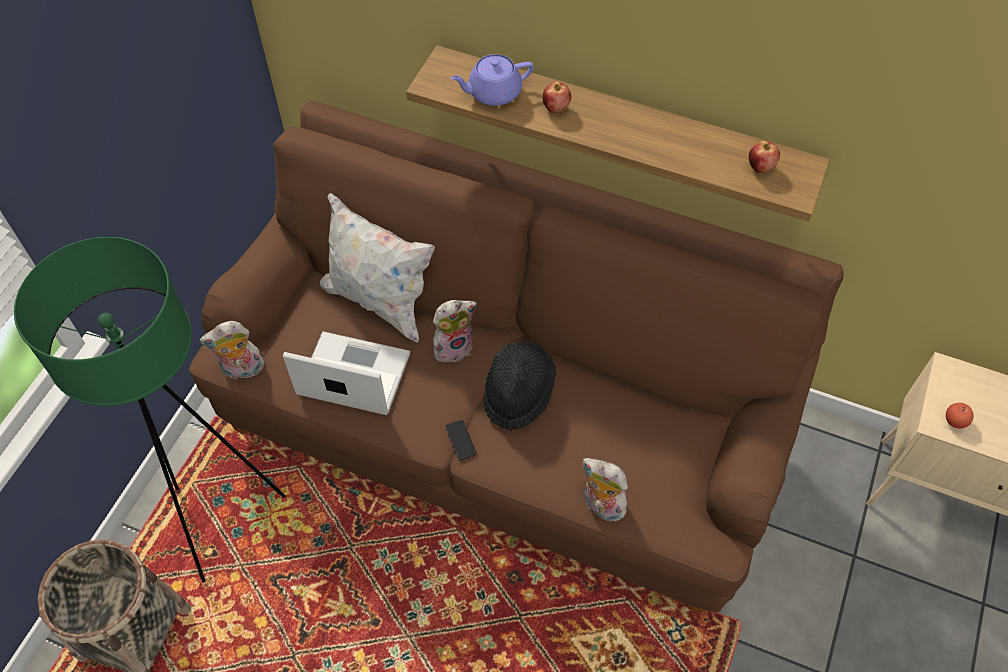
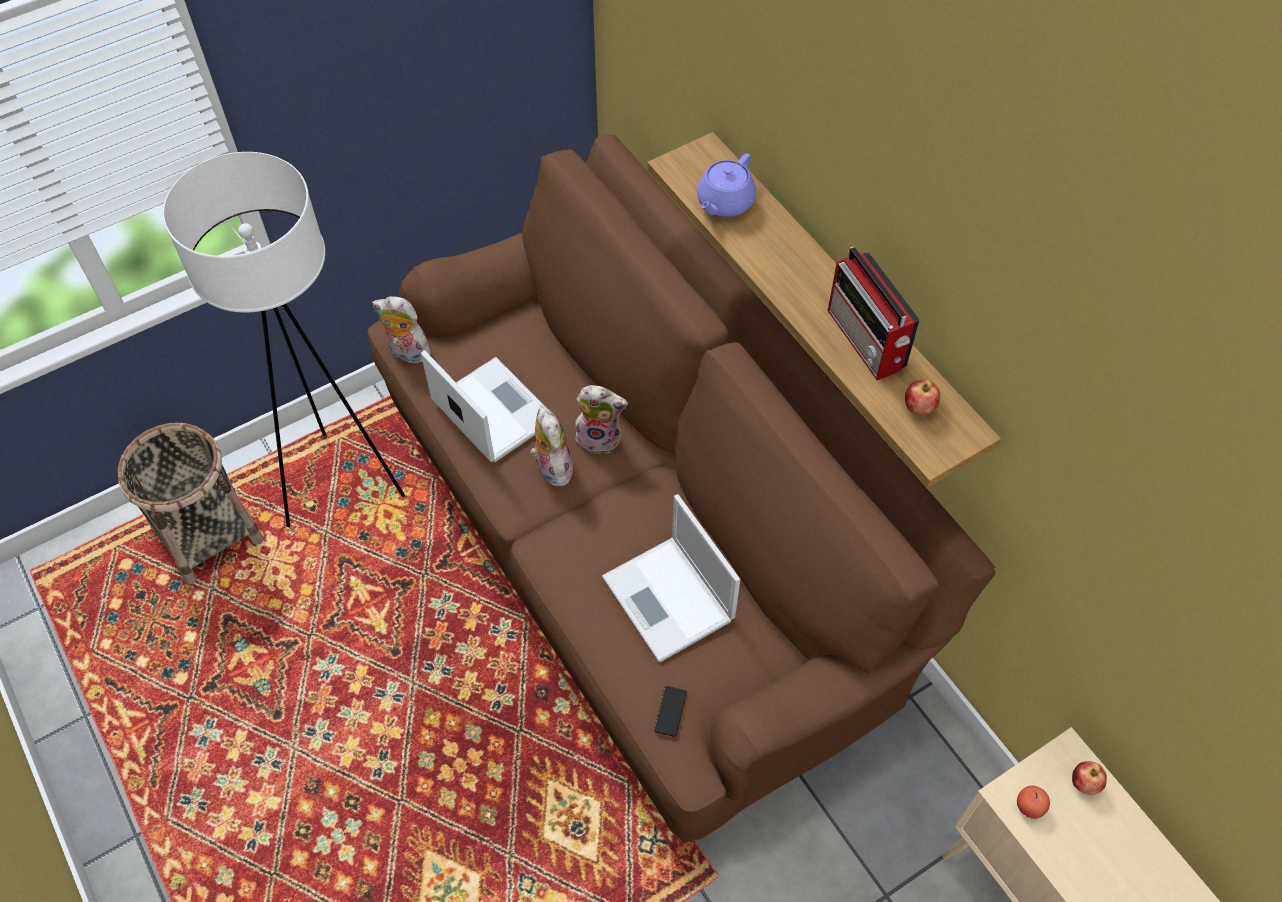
camera: 35 degrees right, 0 degrees up
(223, 520) = (340, 485): green floor lamp -> white floor lamp
(379, 301) = (568, 359): white pillow -> none
(460, 440) = (539, 524): phone -> phone (670, 711)
(493, 93) = (724, 202): purple teapot -> purple teapot turned 75 degrees counterclockwise
(518, 393) = (622, 513): black hat -> none
(555, 108) = (769, 247): apple -> apple (1084, 783)
(601, 506) = (613, 660): plush toy -> plush toy (552, 467)
(605, 435) = (670, 600): none -> laptop
(684, 140) = (866, 341): none -> radio

